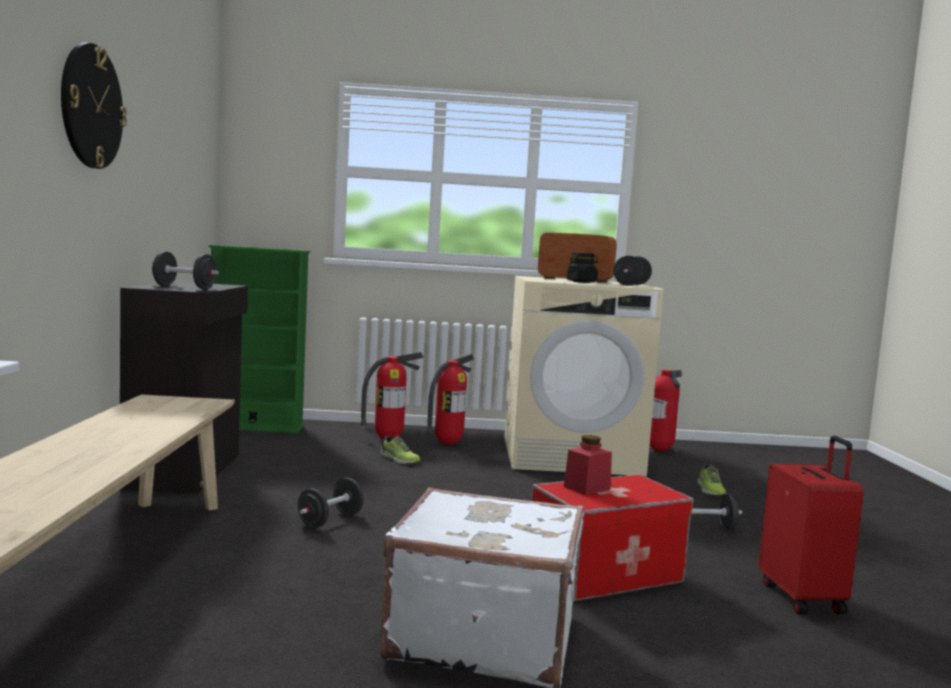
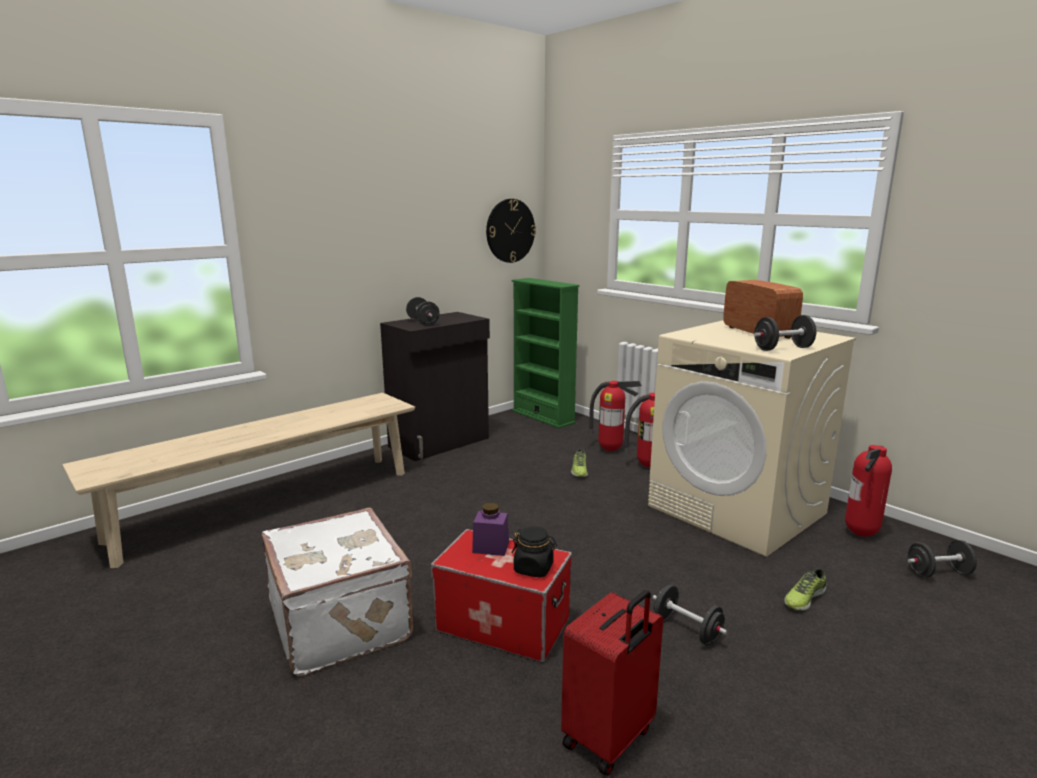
camera: 50 degrees right, 10 degrees up
(91, 106) = (346, 211): wall clock -> wall clock (510, 231)
(330, 520) = (437, 505): black dumbbell -> black dumbbell (938, 573)
(581, 282) = (731, 339): black jar -> black jar (533, 568)
(587, 488) = (491, 547): red jar -> purple jar

